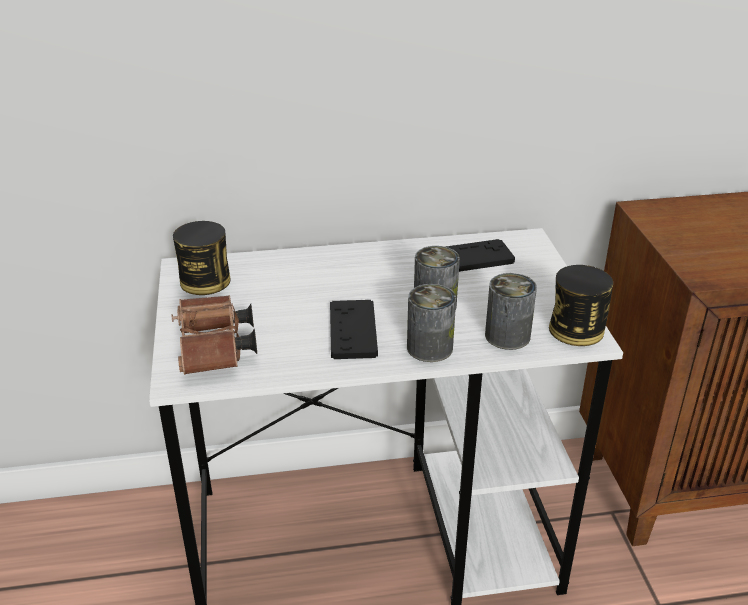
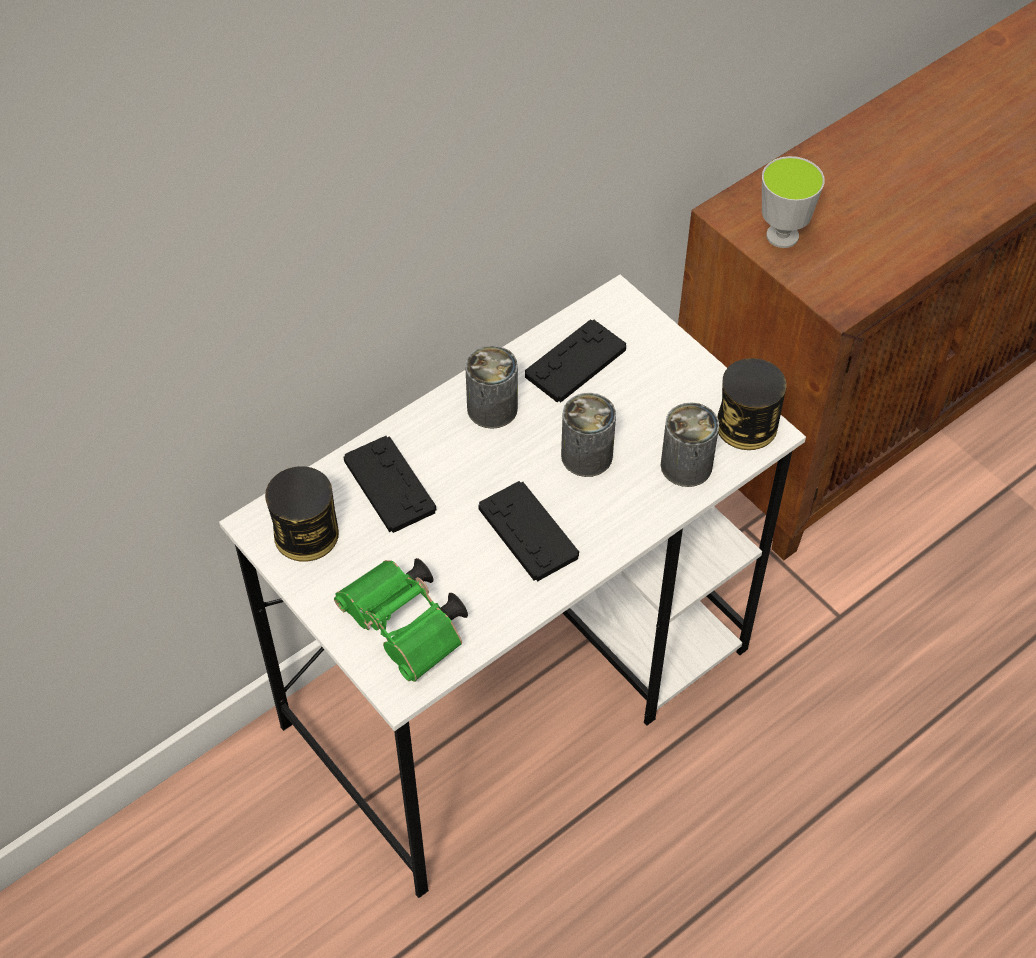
camera: 30 degrees left, 20 degrees up
(215, 351) = (407, 630): brown binoculars -> green binoculars
(283, 276) = (389, 485): none -> black game controller
(429, 347) = (621, 519): can -> can (492, 408)
(679, 230) = (782, 236): none -> cup

